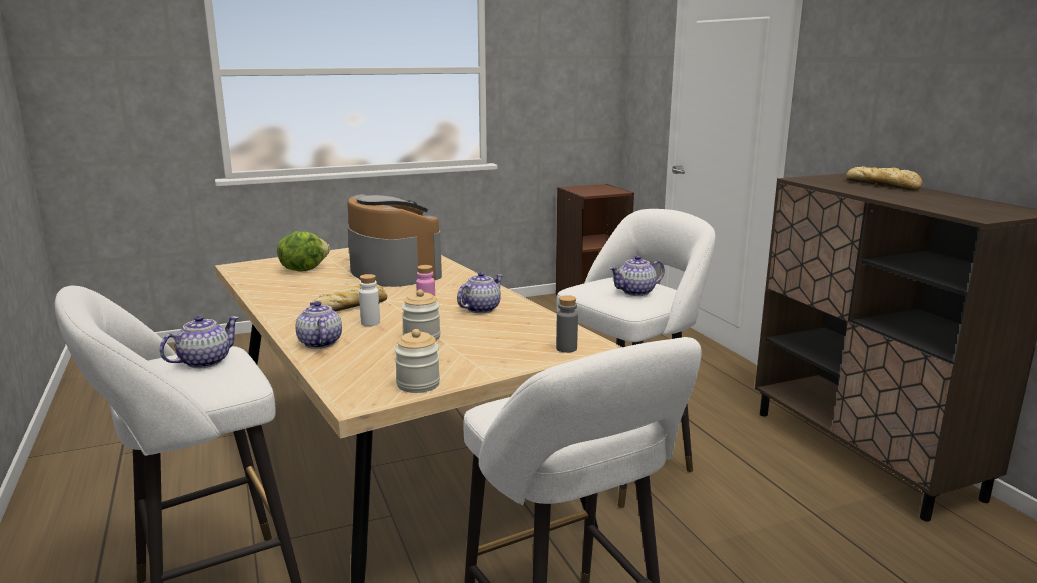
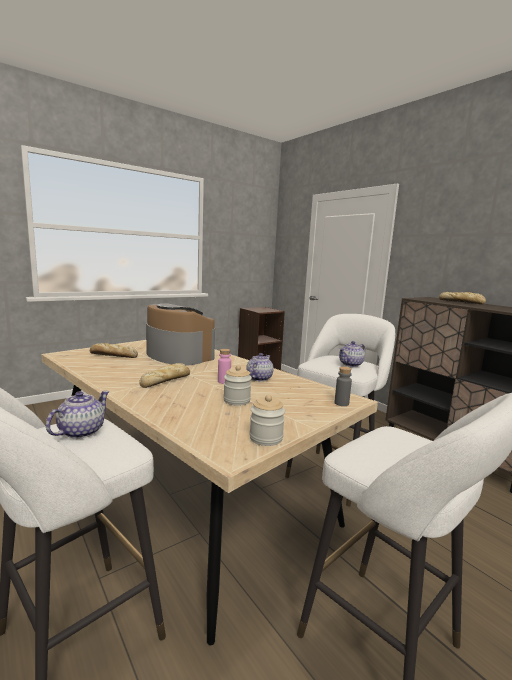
camera: 15 degrees left, 5 degrees down
(303, 269) = (112, 355): lettuce -> bread
(319, 343) = (162, 409): teapot -> none
(370, 323) = (190, 391): white bottle -> none

